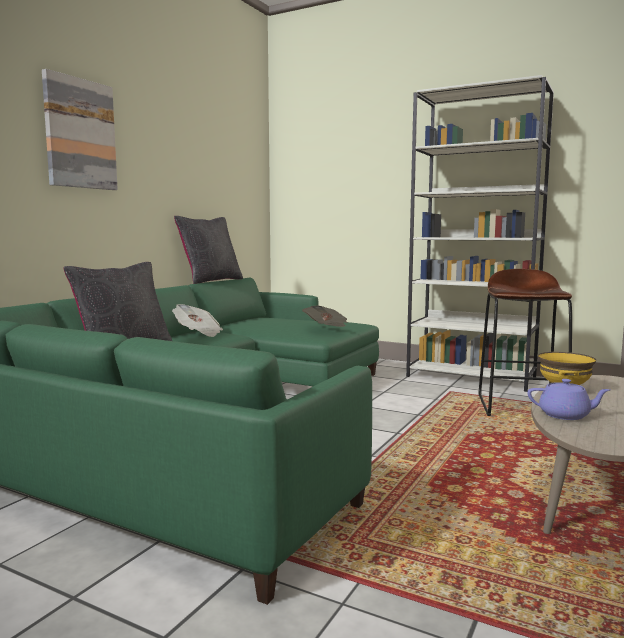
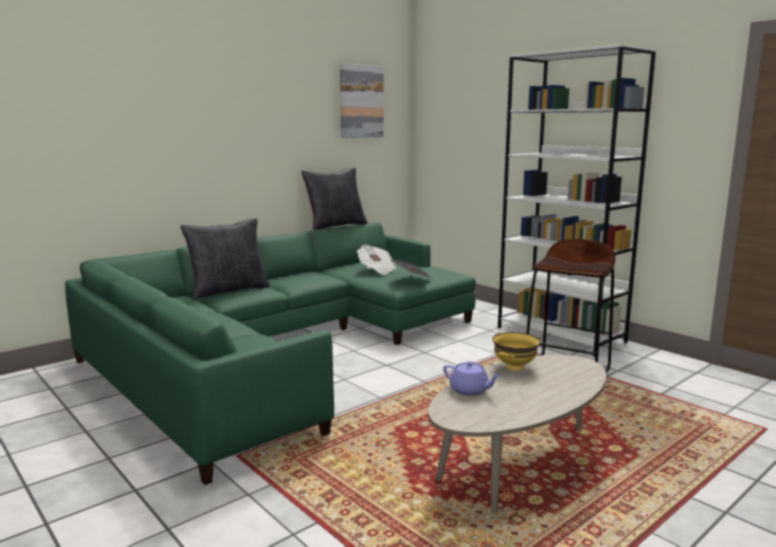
camera: 20 degrees right, 5 degrees up
(80, 134) = (211, 113): picture -> picture (361, 101)
(198, 333) = (303, 275): newspaper -> newspaper (376, 270)

